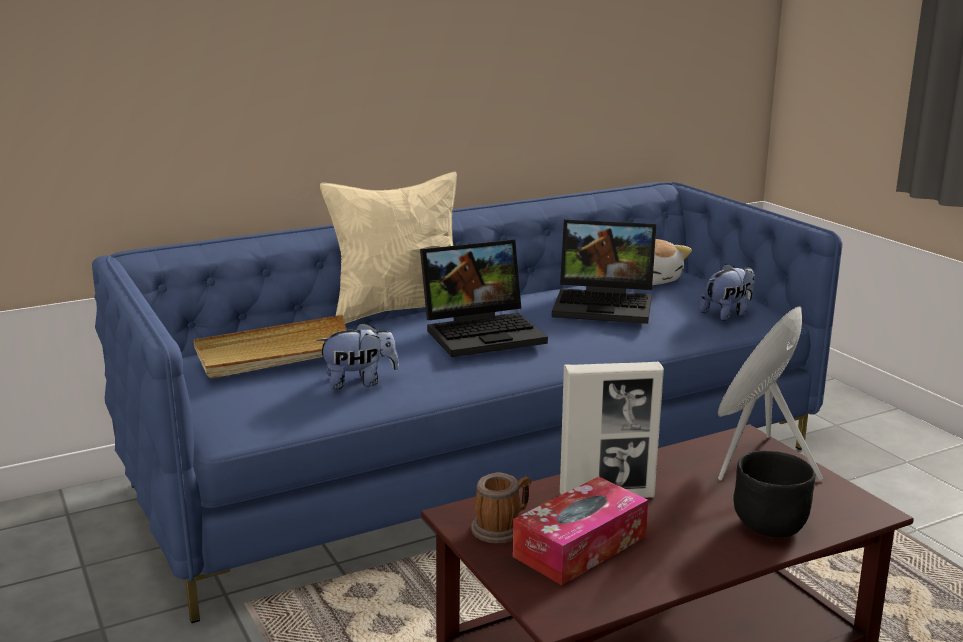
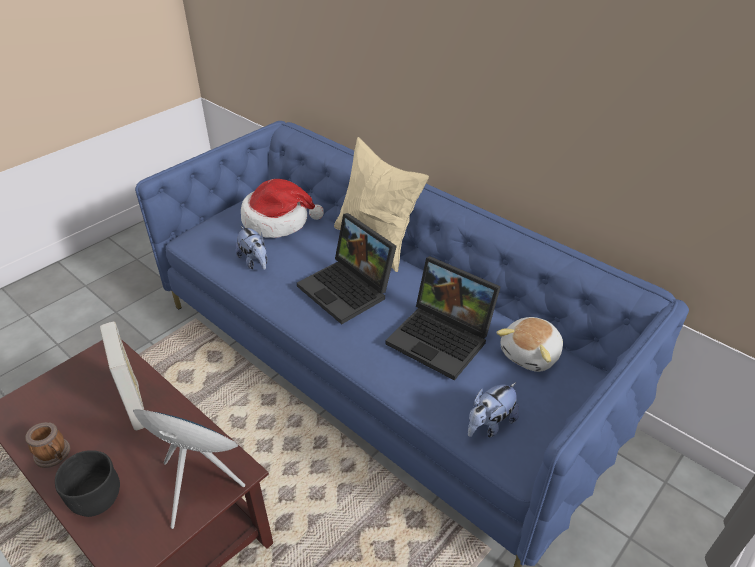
camera: 70 degrees right, 20 degrees up
(279, 353) = (278, 221): beige tray -> hat
(502, 528) = (94, 369): mug -> mug (55, 455)
(580, 546) = (73, 406): tissue box -> none
(606, 304) = (442, 339): laptop -> laptop turned 45 degrees counterclockwise
(728, 314) = (489, 424): plush toy -> plush toy turned 105 degrees clockwise

